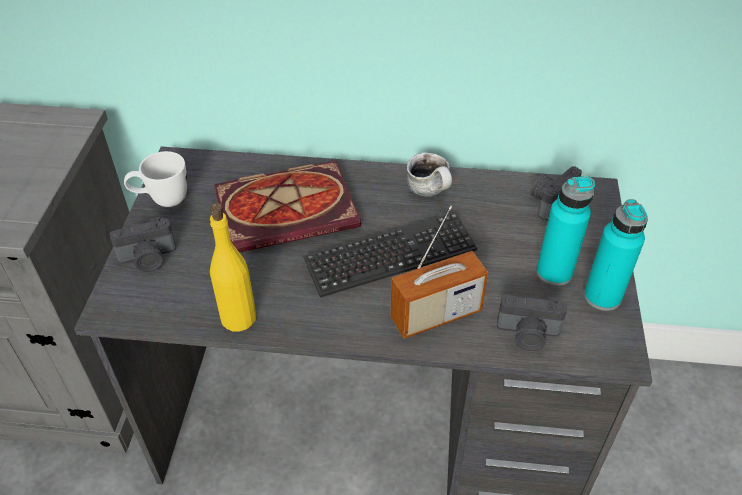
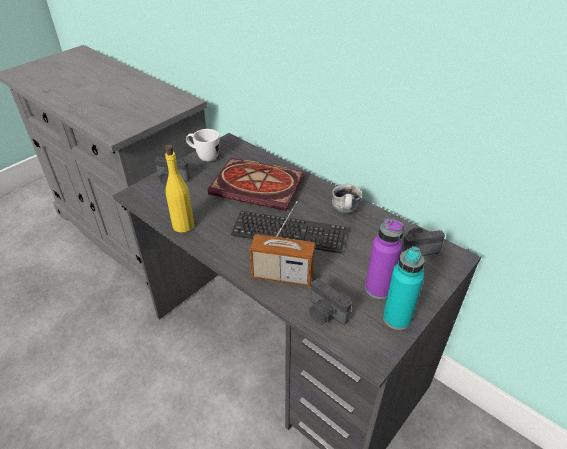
camera: 35 degrees right, 5 degrees down
(554, 272) = (378, 289): turquoise bottle -> purple bottle

